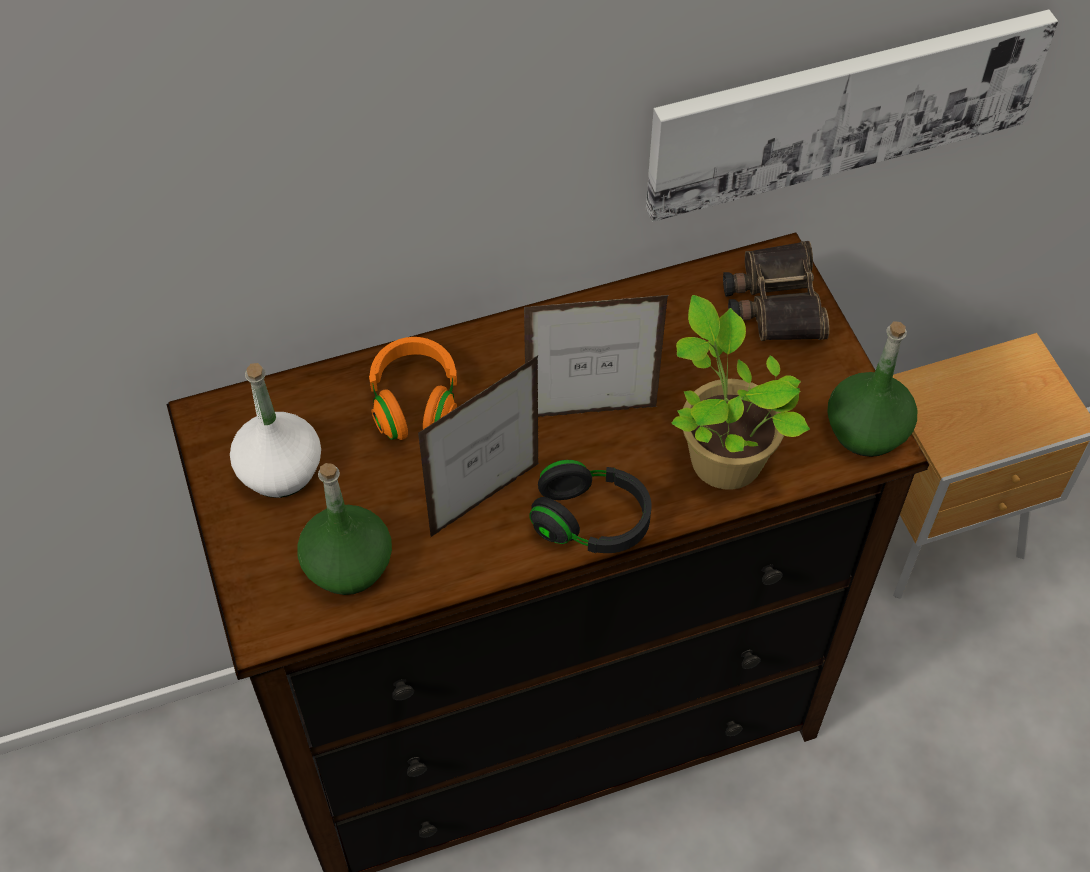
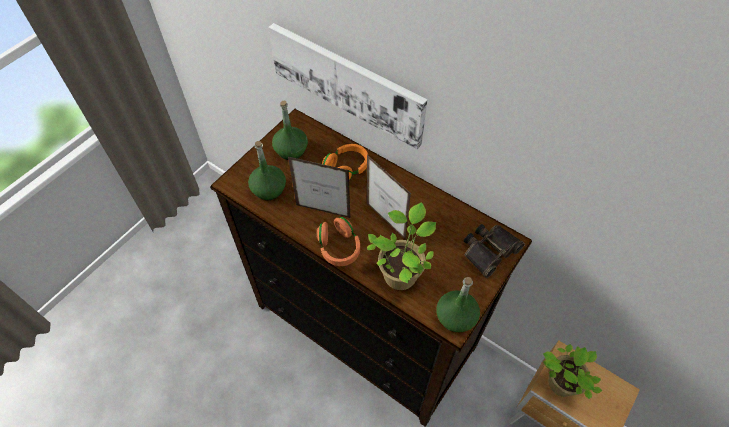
camera: 55 degrees right, 0 degrees up
(280, 470) = (291, 150): white bottle -> green bottle
(591, 521) = (339, 248): black headphones -> orange headphones
(844, 109) = (572, 204): picture -> picture (347, 82)
(957, 430) = (559, 383): none -> potted plant

